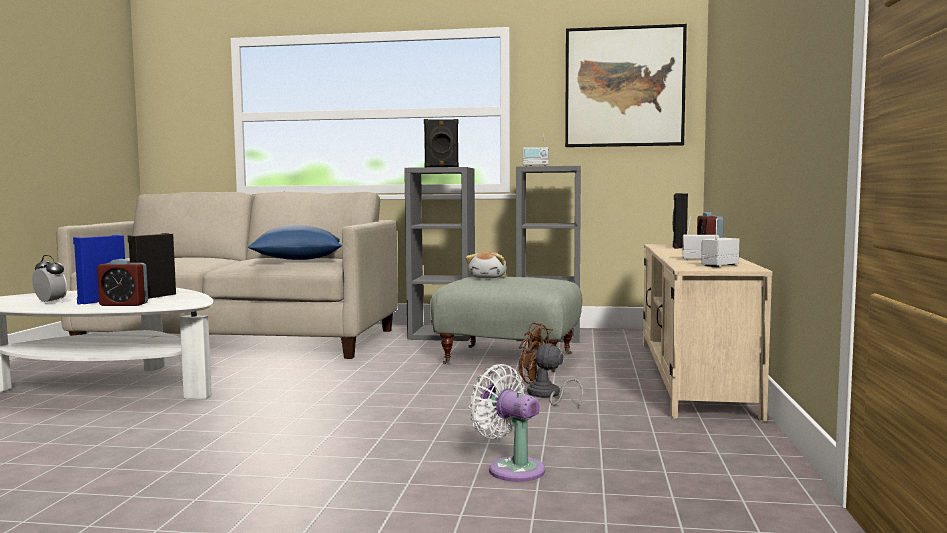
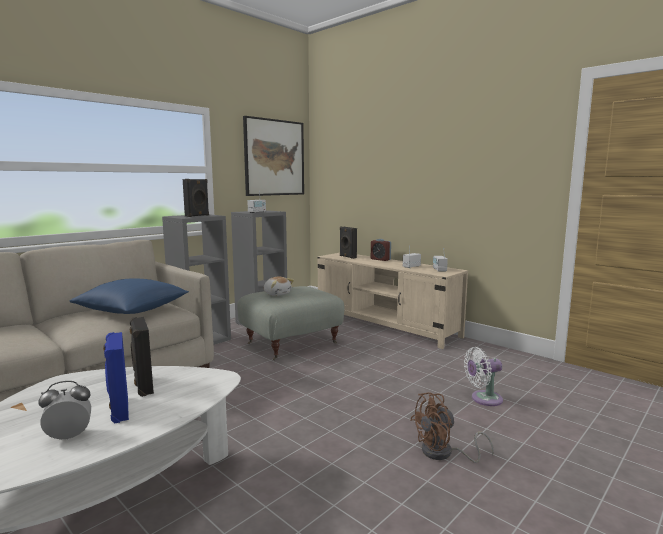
camera: 55 degrees left, 5 degrees up
(124, 304) = (168, 402): alarm clock -> none
(545, 395) = (376, 358): brown fan -> brown fan (443, 453)

